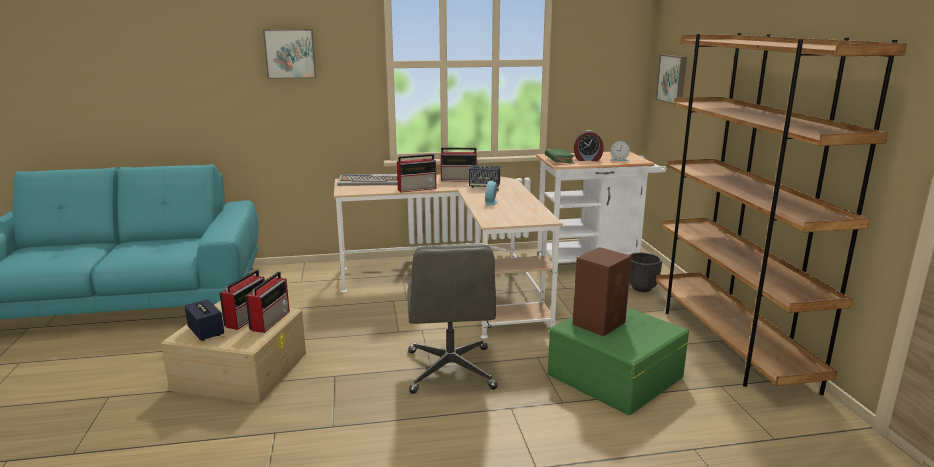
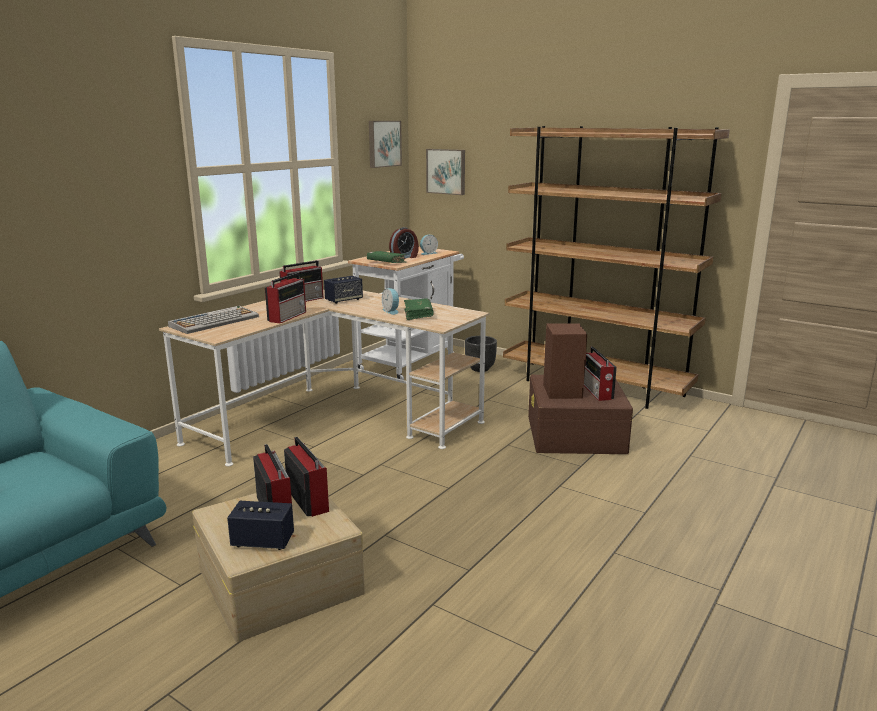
camera: 45 degrees left, 0 degrees up
(290, 53) = (70, 163): picture -> picture (383, 143)
(451, 370) = (469, 482): grey office chair -> none
(503, 210) = (418, 314): none -> green book
(614, 375) = (575, 434): green storage box -> brown storage box
(631, 337) = (597, 392): none -> radio

